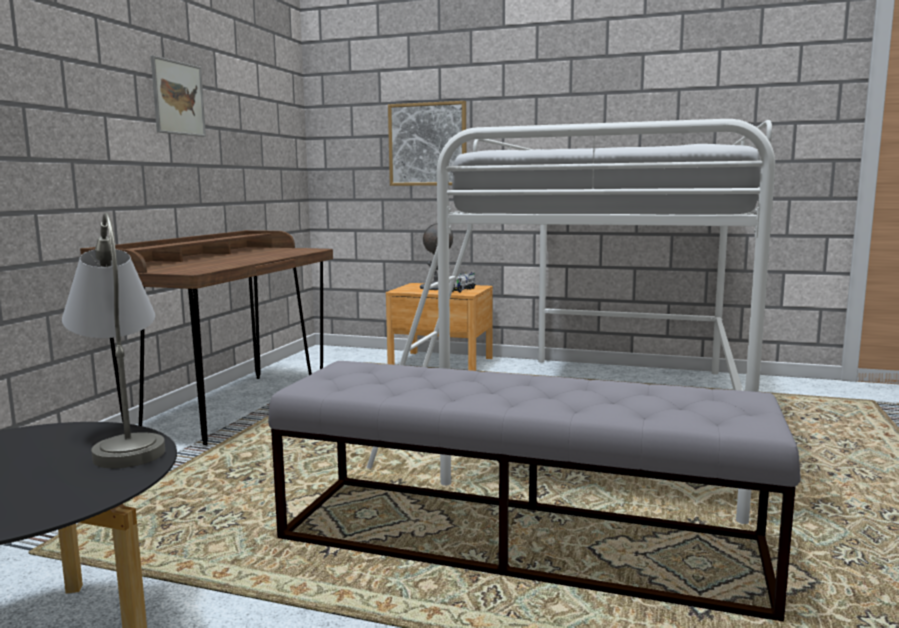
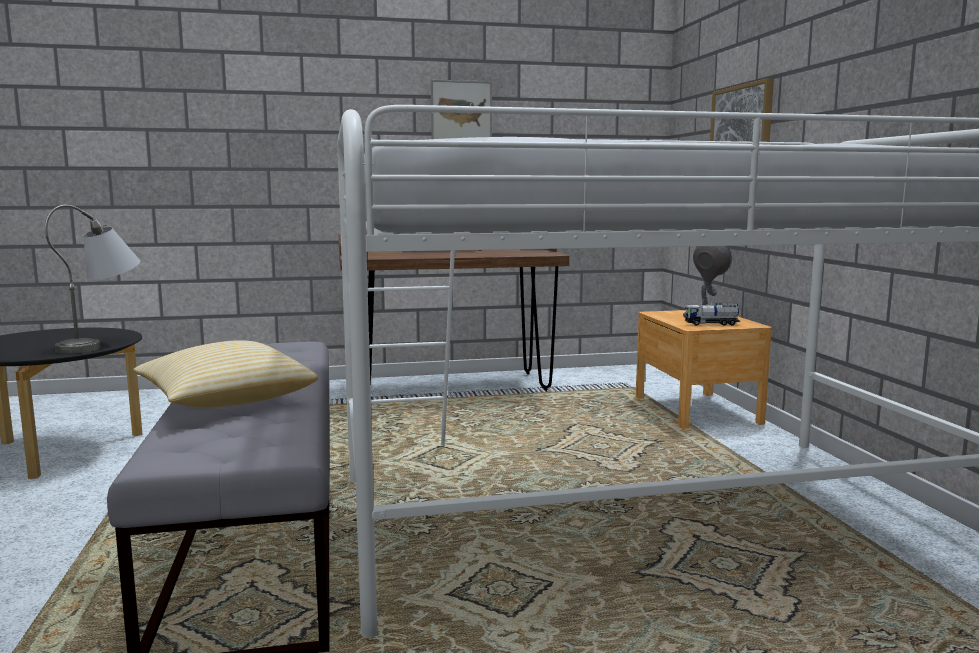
camera: 60 degrees right, 0 degrees up
(573, 400) = (225, 402): none -> pillow

